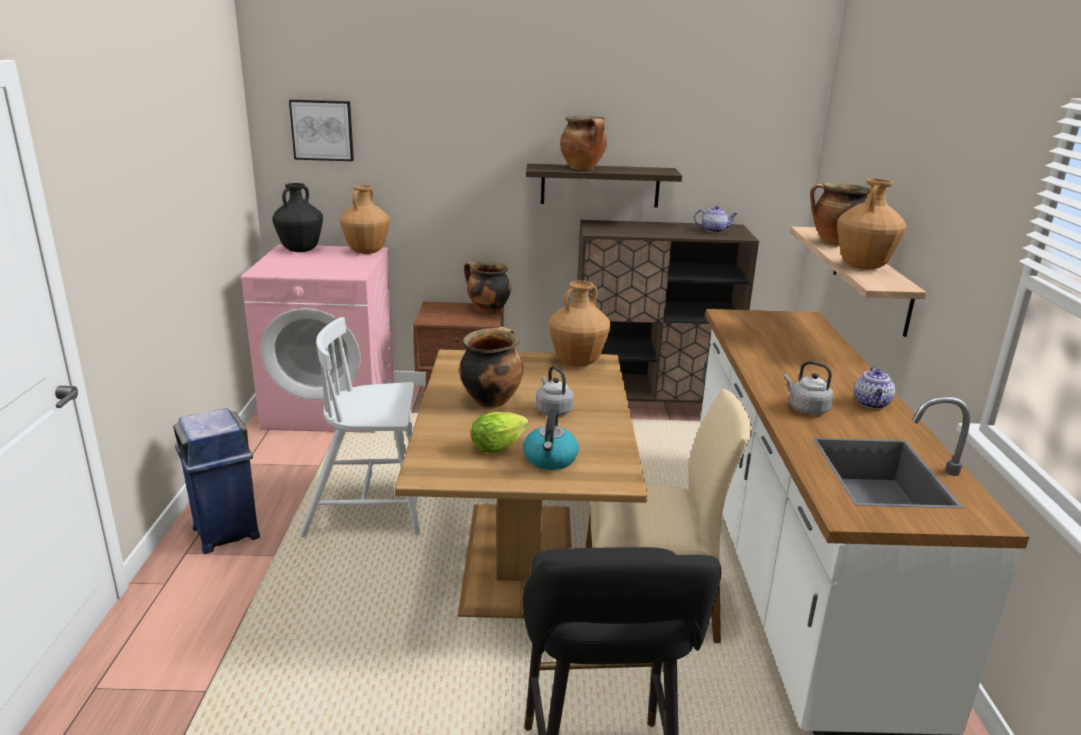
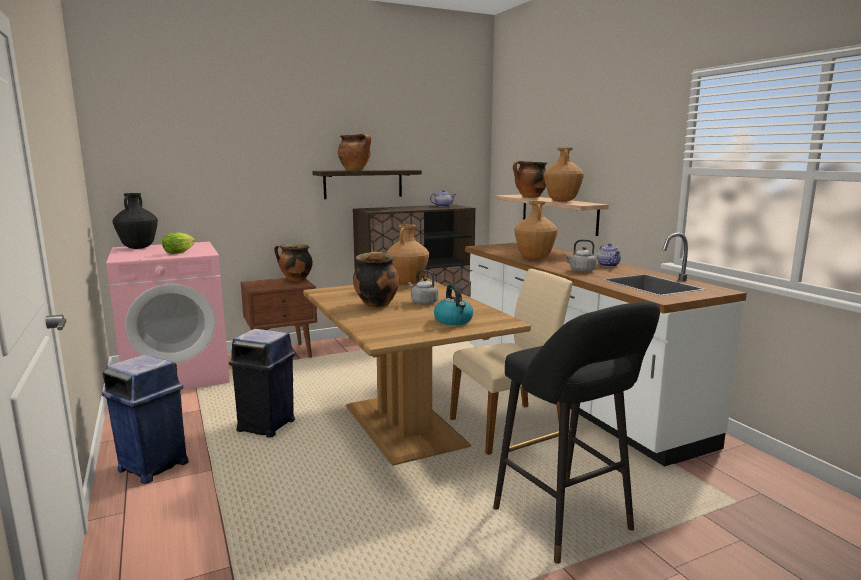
camera: 25 degrees left, 10 degrees down
(322, 130) = (150, 151): picture -> none
(366, 252) = (196, 244): brown vase -> brown vase (534, 259)
(369, 510) = (267, 426): white chair -> blue trash can
(497, 447) = (412, 321): lettuce -> lettuce (178, 253)

